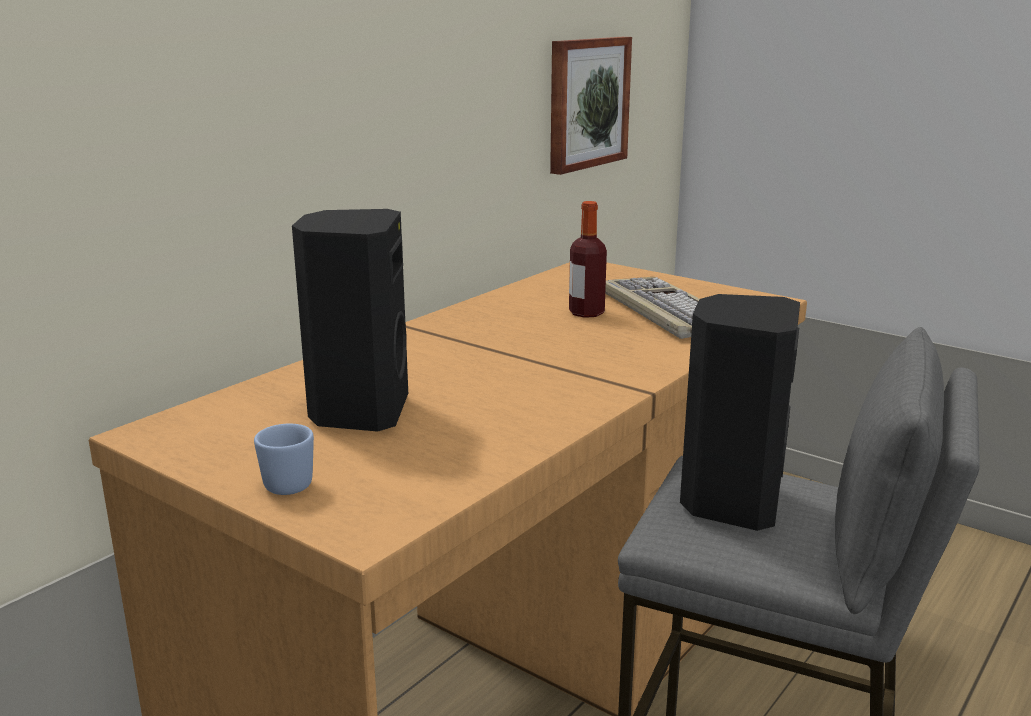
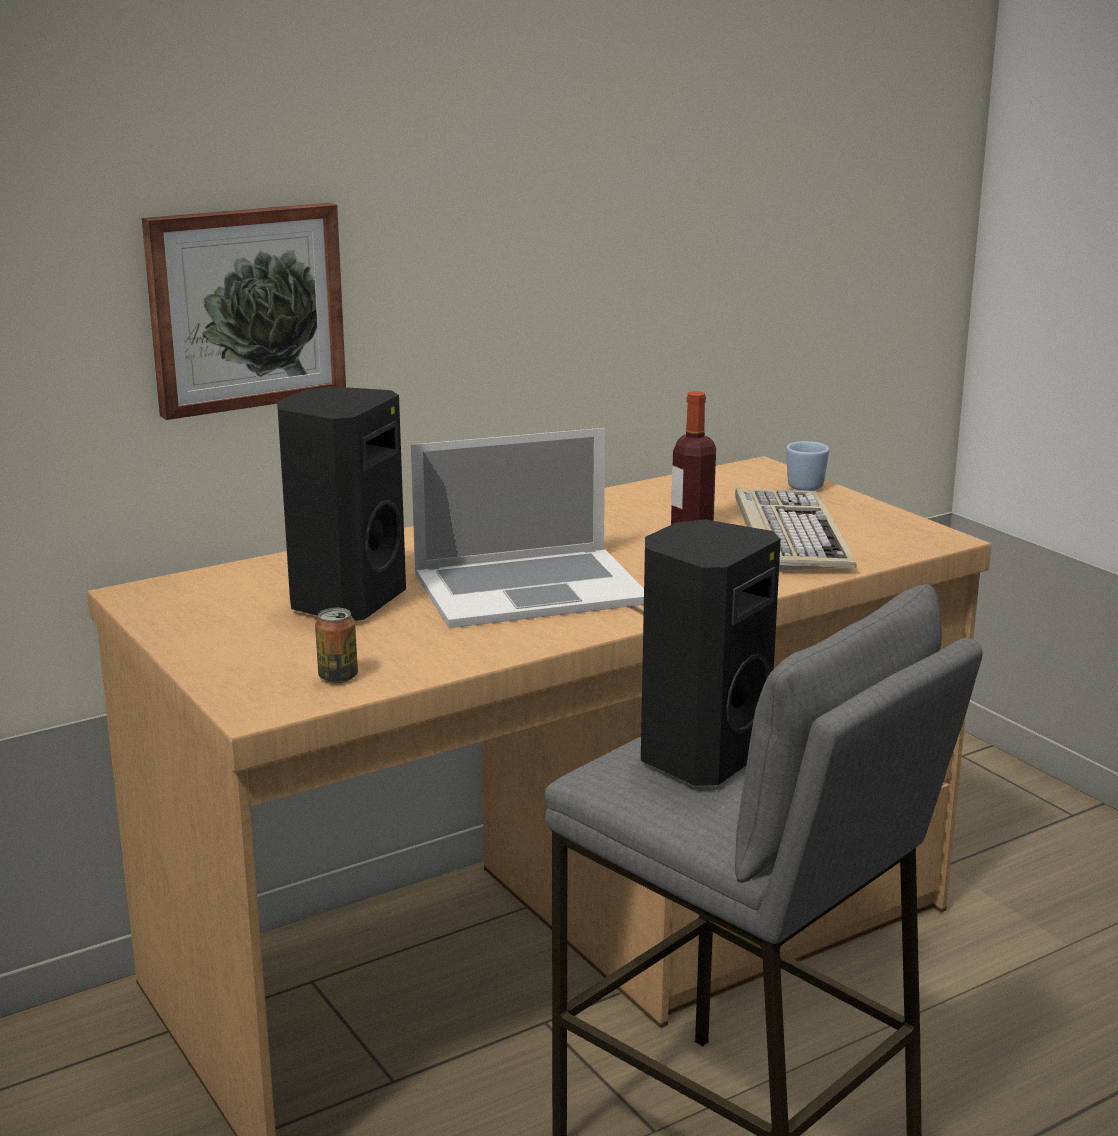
camera: 20 degrees right, 0 degrees up
(289, 482) = (229, 656): blue mug -> blue mug (806, 485)
(416, 486) = (338, 677): none -> can
(509, 378) = (529, 588): none -> laptop
(587, 103) = (783, 259): picture -> picture (245, 308)

